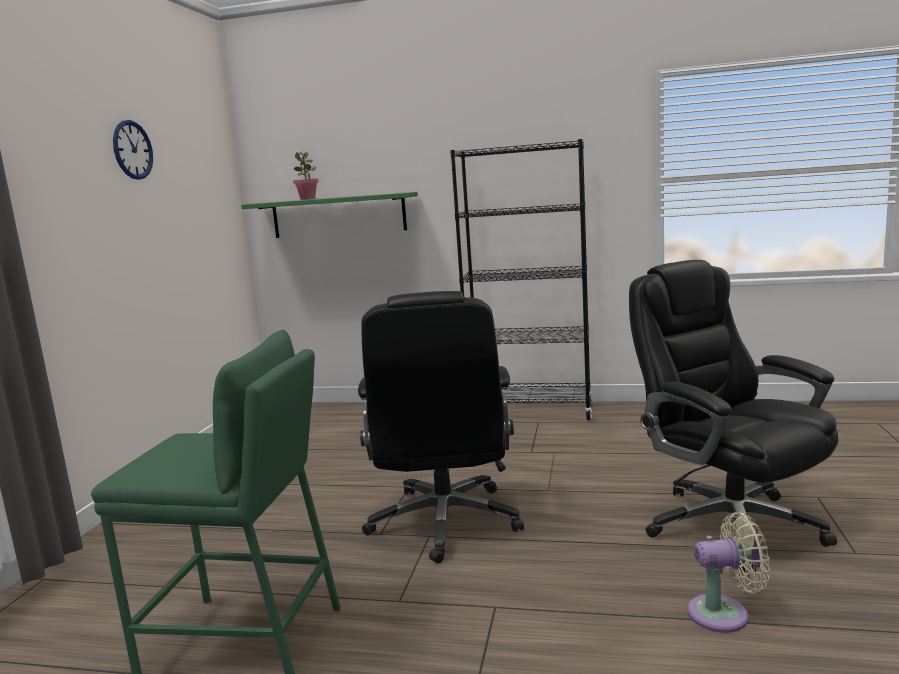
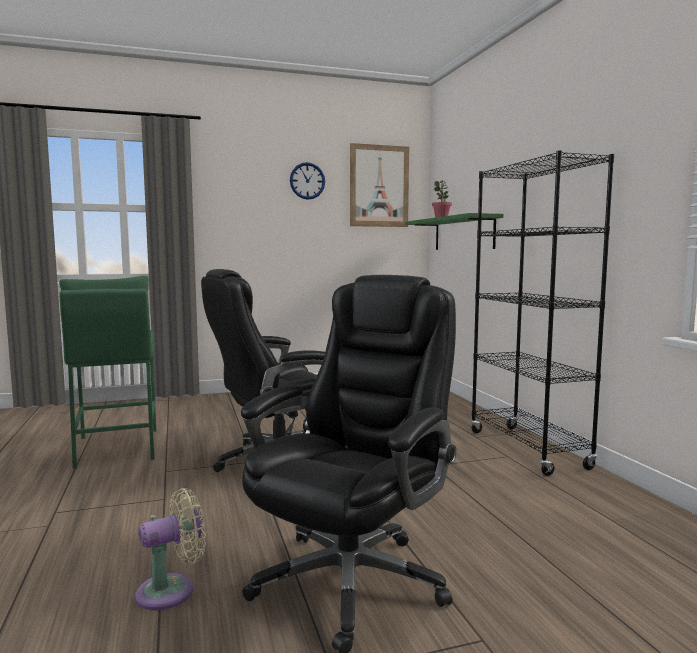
camera: 60 degrees right, 5 degrees down
(200, 156) = (379, 186): none -> picture
(724, 614) = (172, 590): beige fan -> beige fan turned 90 degrees counterclockwise

